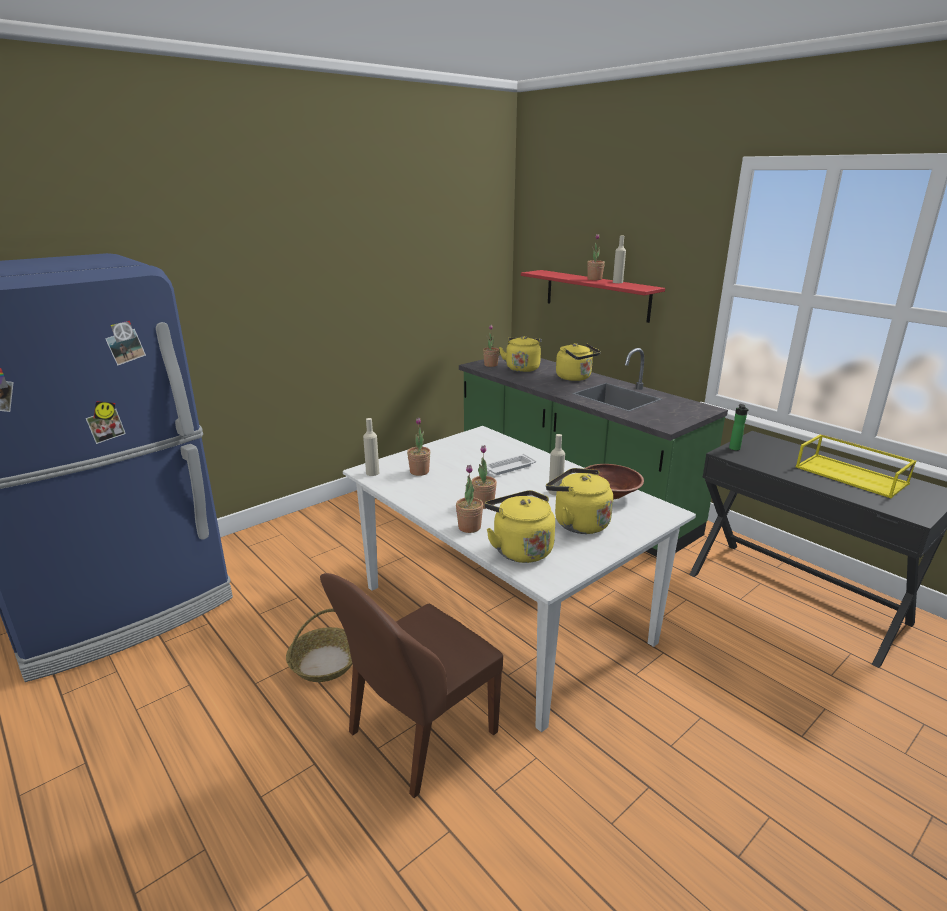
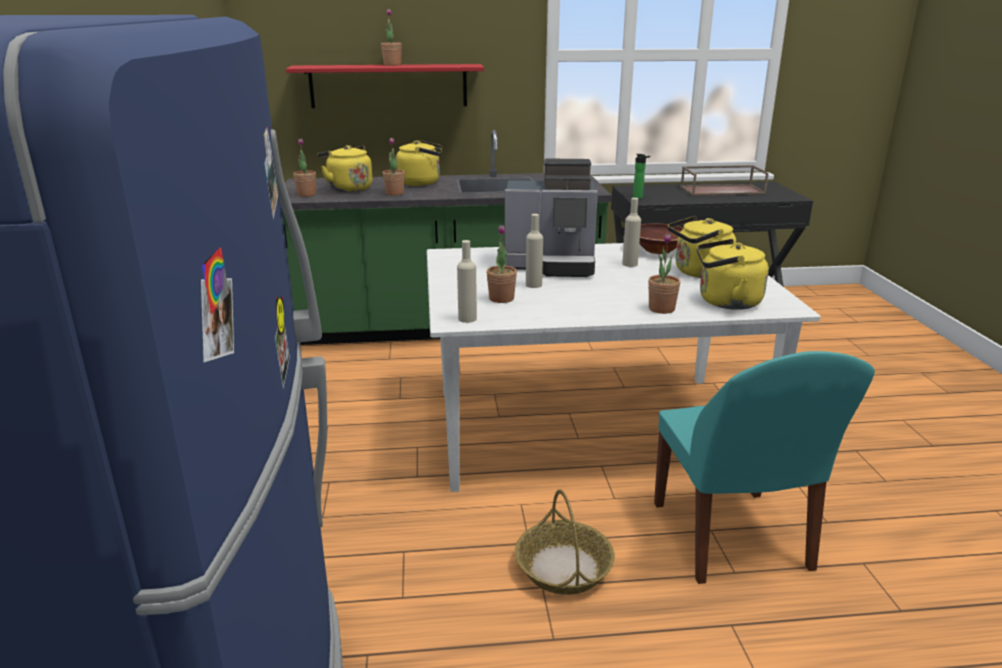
camera: 55 degrees left, 0 degrees up
(419, 734) = (731, 539): brown chair -> turquoise chair
(483, 504) = (618, 292): potted plant -> potted plant (394, 193)
(508, 468) = (552, 265): white tray -> coffee machine
(617, 282) = (425, 64): beige bottle -> beige bottle (533, 285)
(852, 475) = (722, 190): yellow tray -> brown tray

